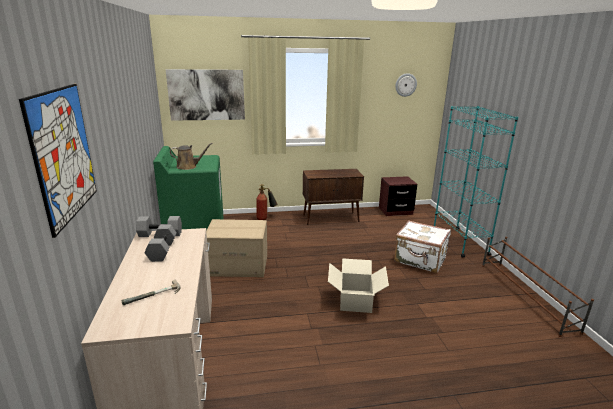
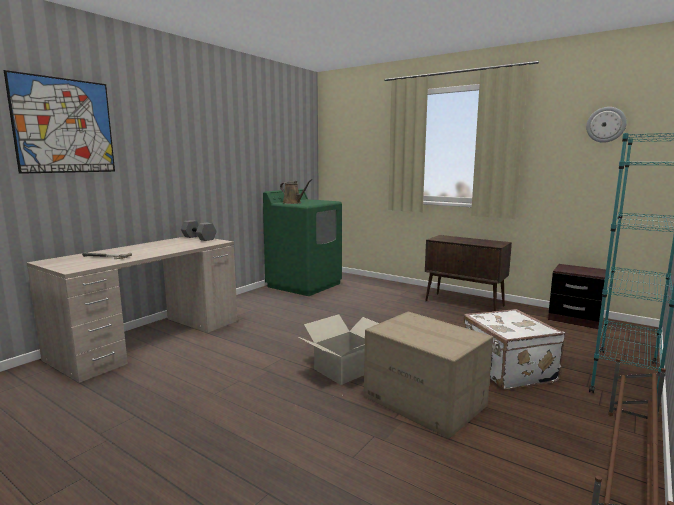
camera: 45 degrees right, 10 degrees down
(161, 250) = (174, 244): grey dumbbell -> none
(206, 95) = (355, 144): picture -> none
(238, 265) = (300, 309): cardboard box -> cardboard box (425, 401)
(266, 218) = (393, 286): fire extinguisher -> none

